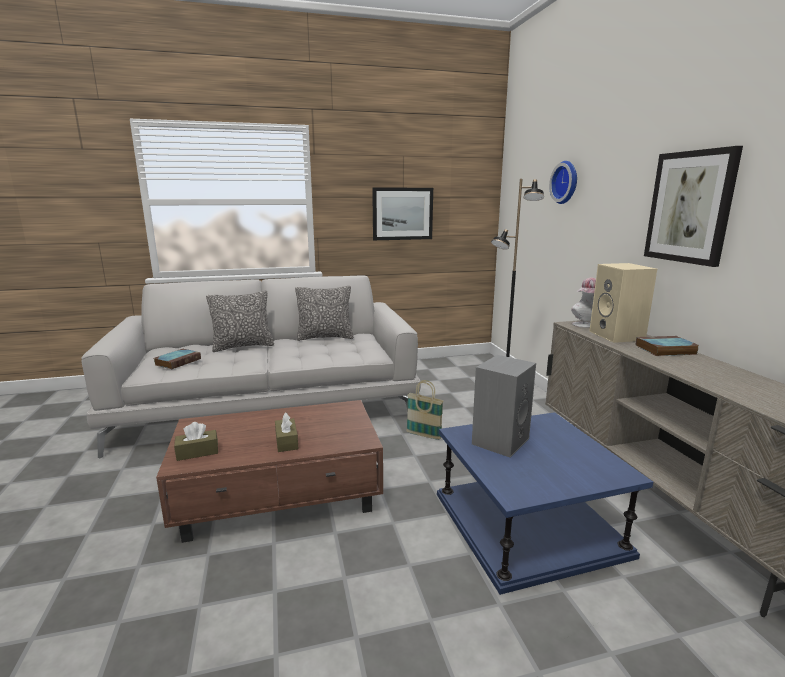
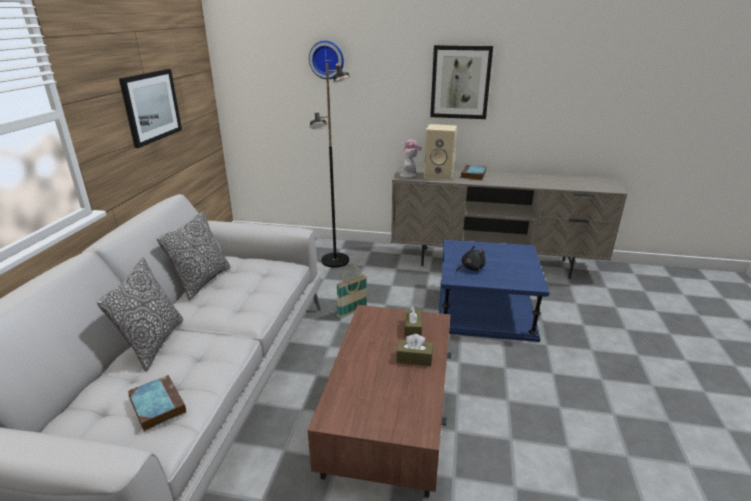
camera: 65 degrees left, 10 degrees up
(197, 452) = (403, 417): brown tissue box -> brown tissue box (412, 328)
(500, 440) = (471, 268): grey speaker -> black plush toy

